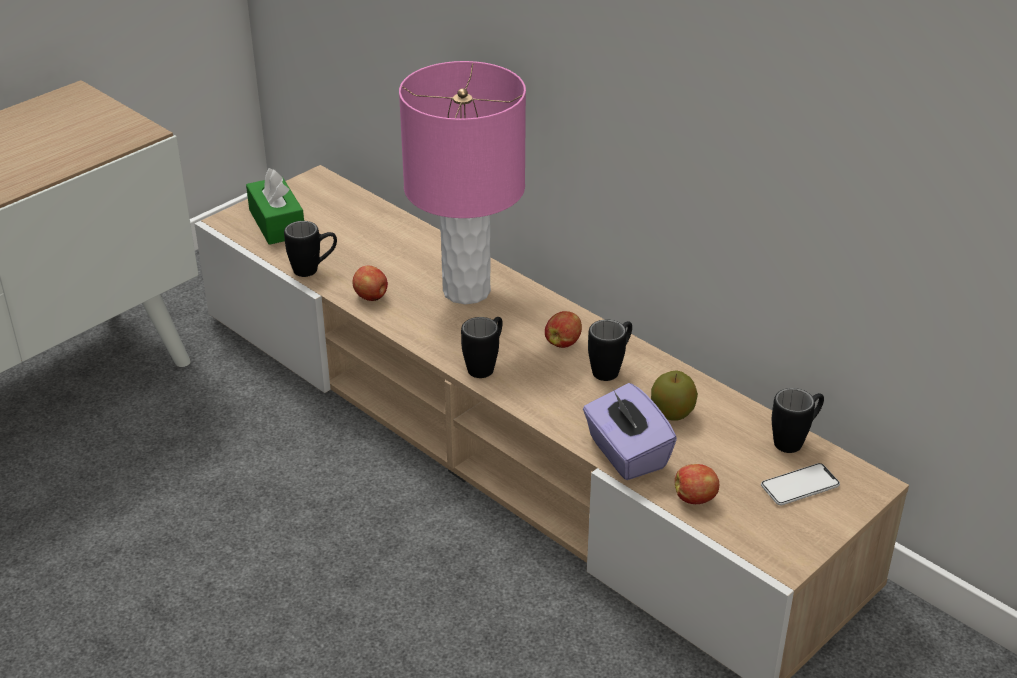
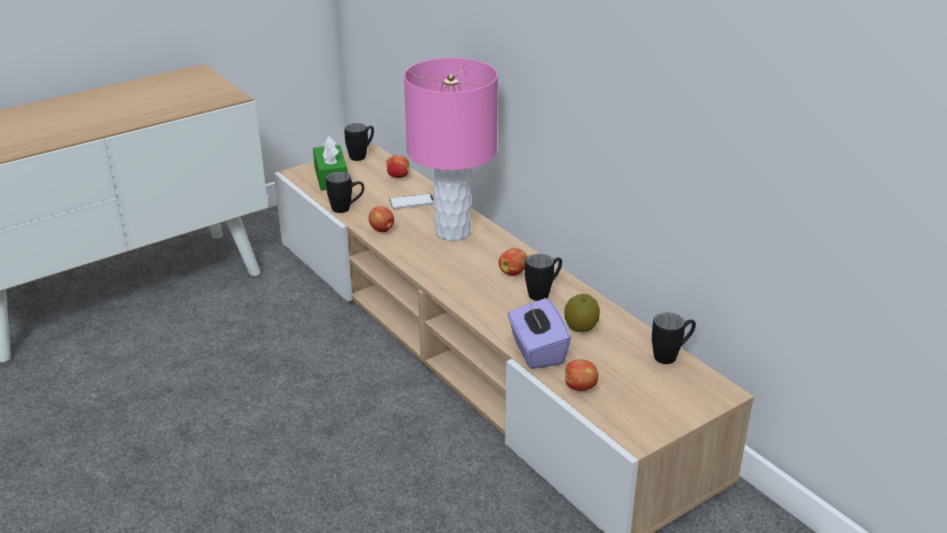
camera: 10 degrees right, 5 degrees down
(367, 213) = (397, 176): none -> apple
(485, 365) = (450, 282): black mug -> black mug (362, 155)
(800, 486) = (665, 387): phone -> phone (412, 202)

